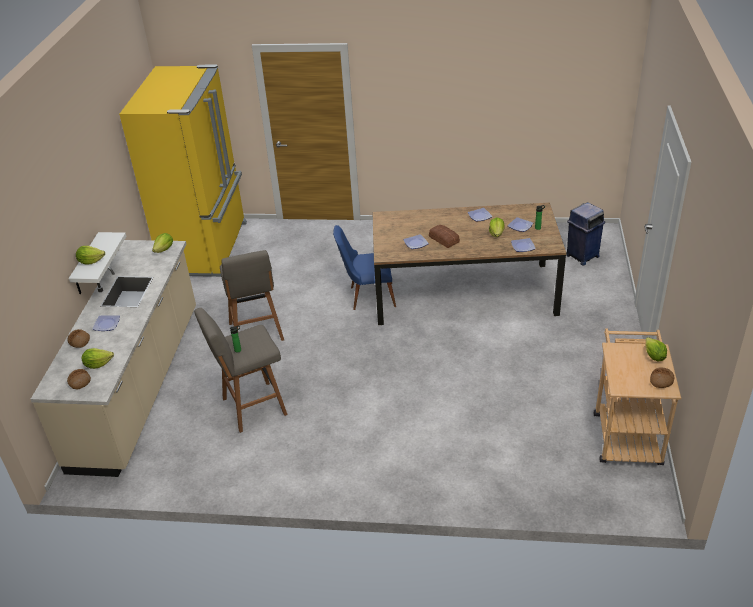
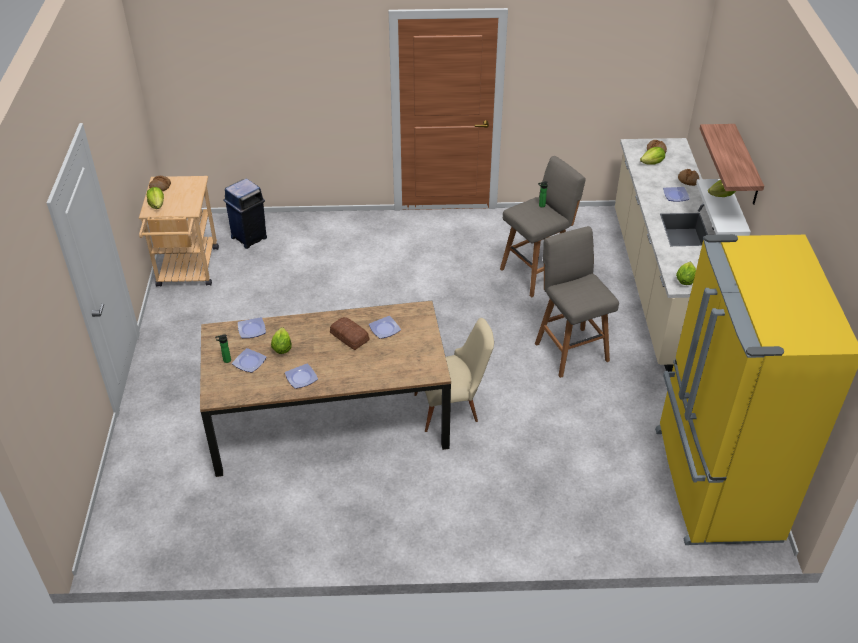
camera: 170 degrees right, 5 degrees up
(71, 226) = (746, 166): none -> shelf
(367, 296) = (453, 408): blue chair -> beige chair
(582, 256) = (158, 494): blue trash can -> blue trash can (249, 237)

